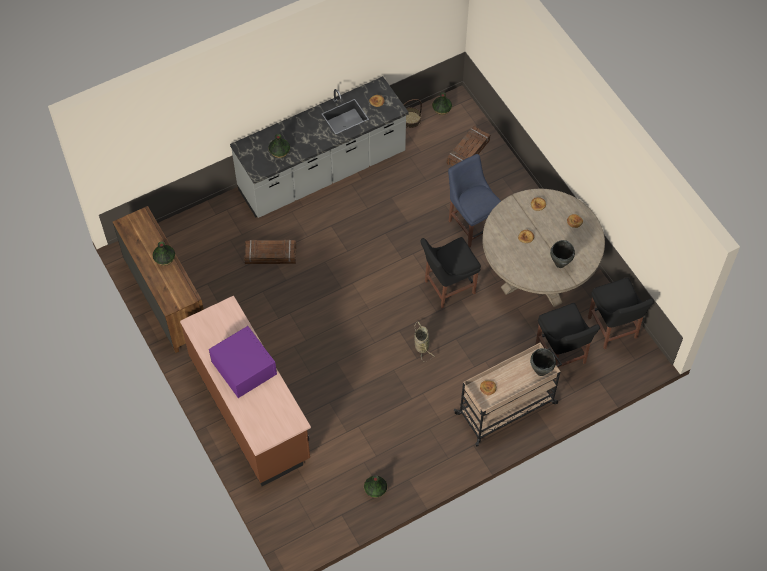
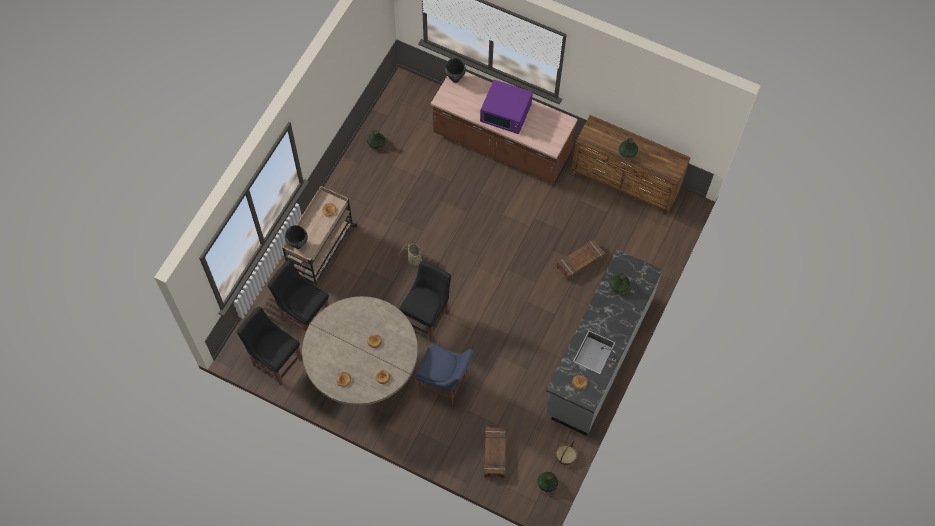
camera: 145 degrees right, 5 degrees up
(560, 264) = (333, 334): black cooking pot -> black cooking pot (455, 79)

